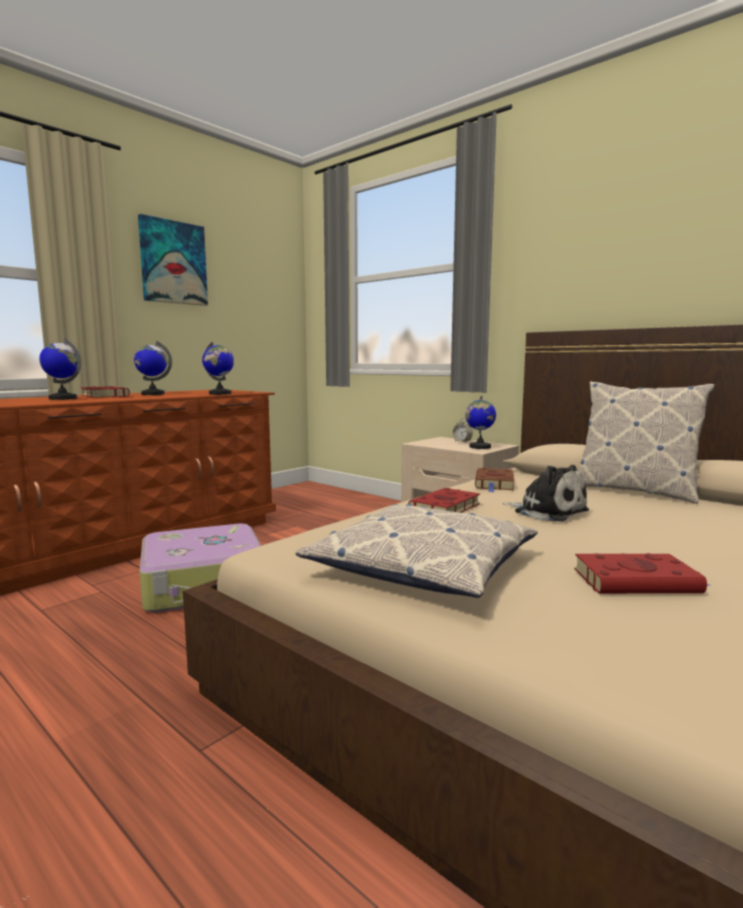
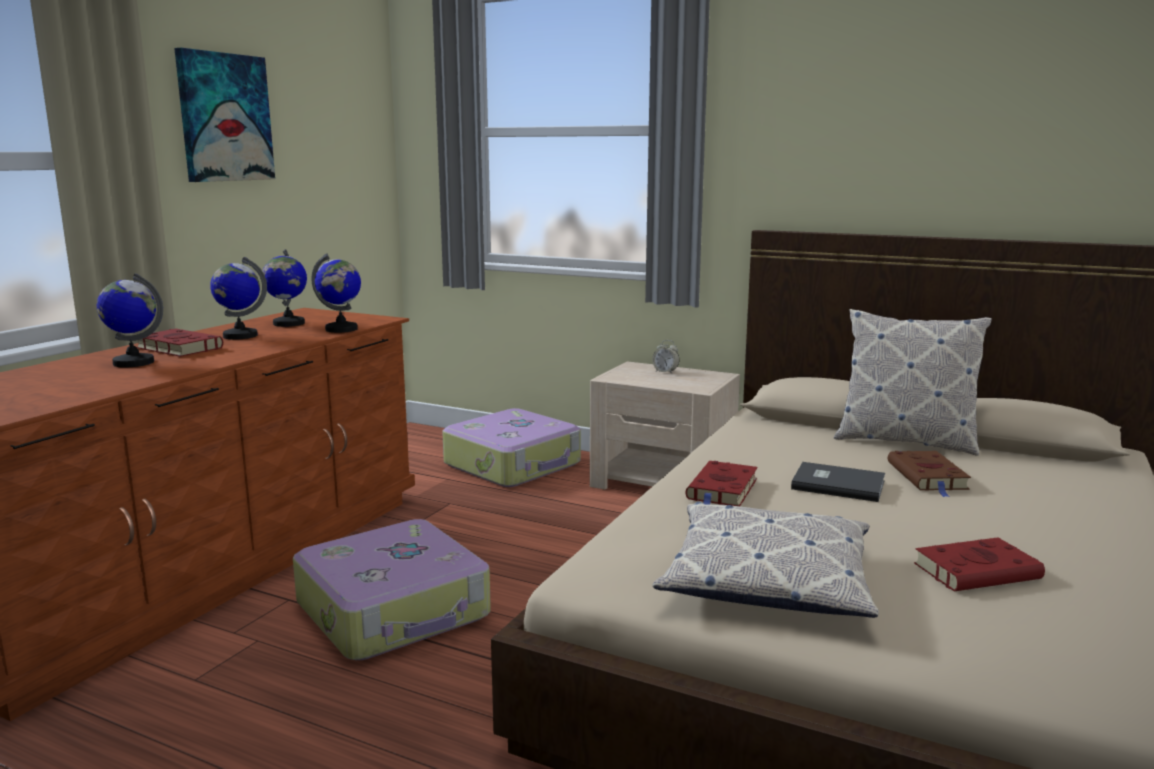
camera: 15 degrees left, 5 degrees up
(358, 507) = (514, 464): none -> suitcase
(479, 447) = (696, 381): globe -> globe (288, 323)
(494, 483) = (746, 441): brown book -> brown book (928, 477)
(547, 511) = (837, 484): plush toy -> grey book

